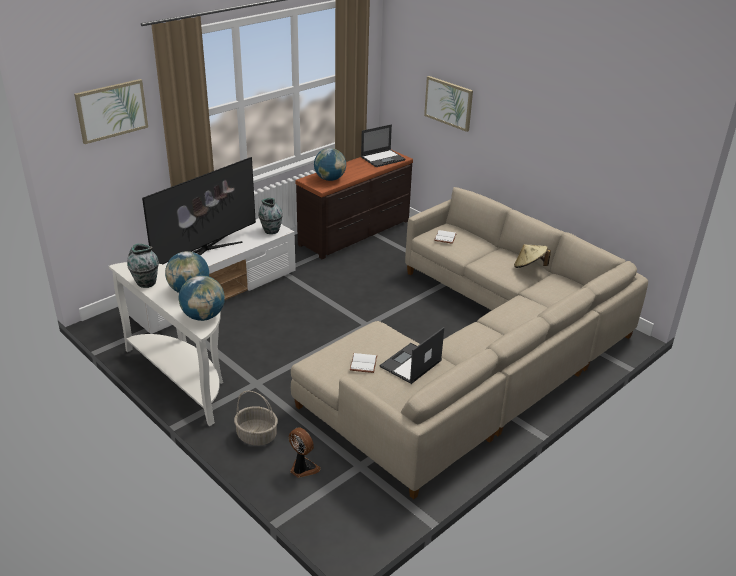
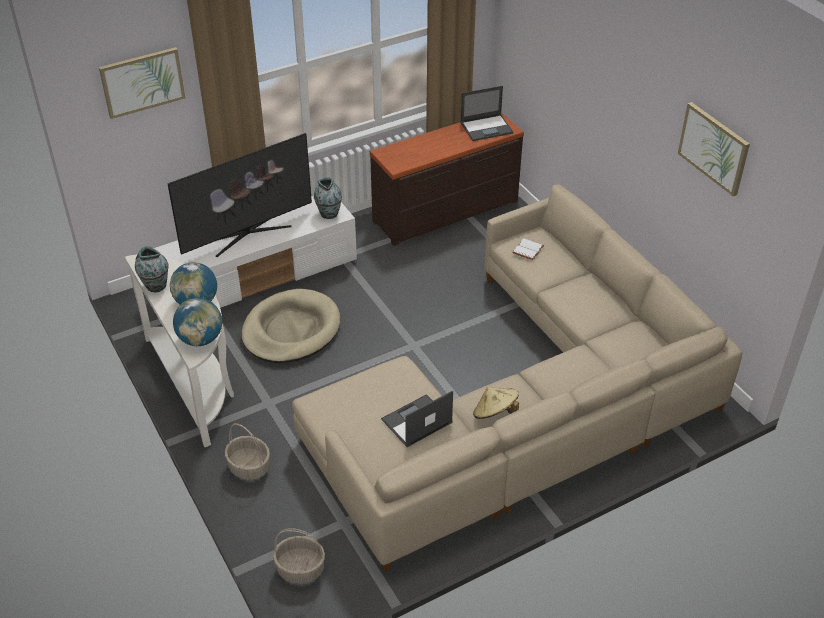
camera: 15 degrees right, 10 degrees up
(257, 327) = (291, 330): none -> beige dog bed
(302, 468) = (283, 514): fan -> none
(330, 179) = (410, 154): globe -> none
(335, 510) = (301, 569): none -> basket
(364, 364) = (366, 413): white book -> none
(448, 103) = (563, 78): picture -> picture (714, 148)
(529, 267) = (611, 307): beige hat -> beige hat (495, 414)

